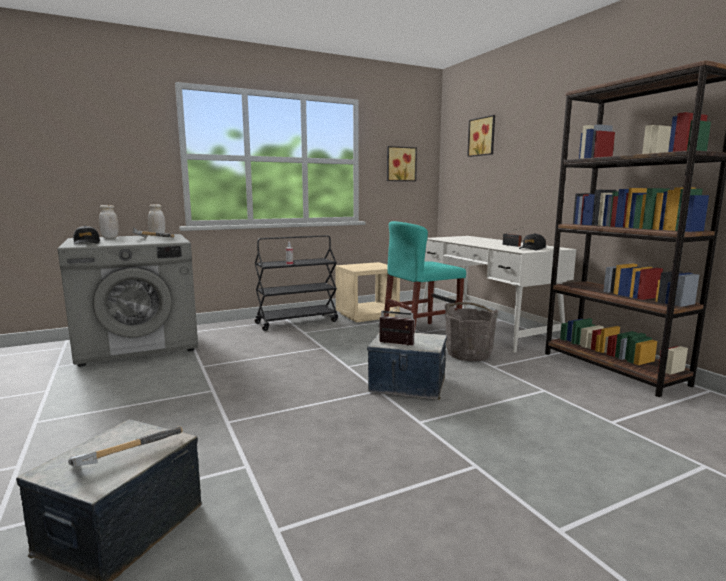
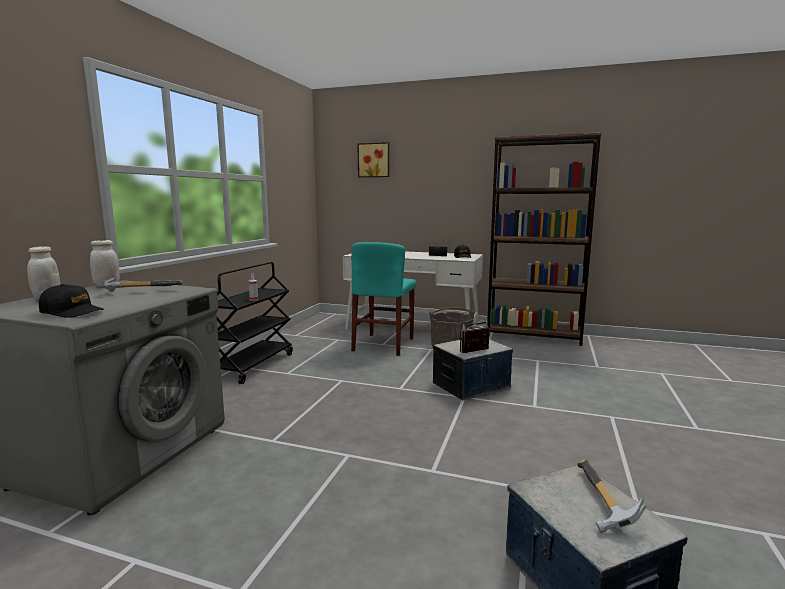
camera: 45 degrees left, 0 degrees up
(367, 315) = (304, 341): beige nightstand -> none
(400, 164) = (293, 181): picture -> none

